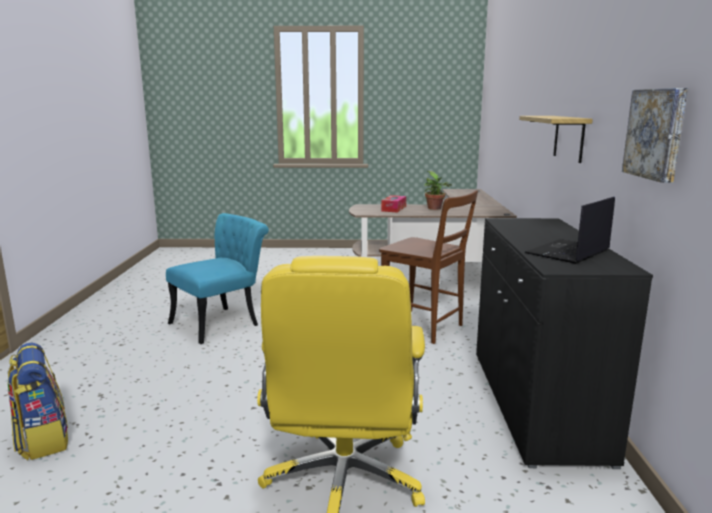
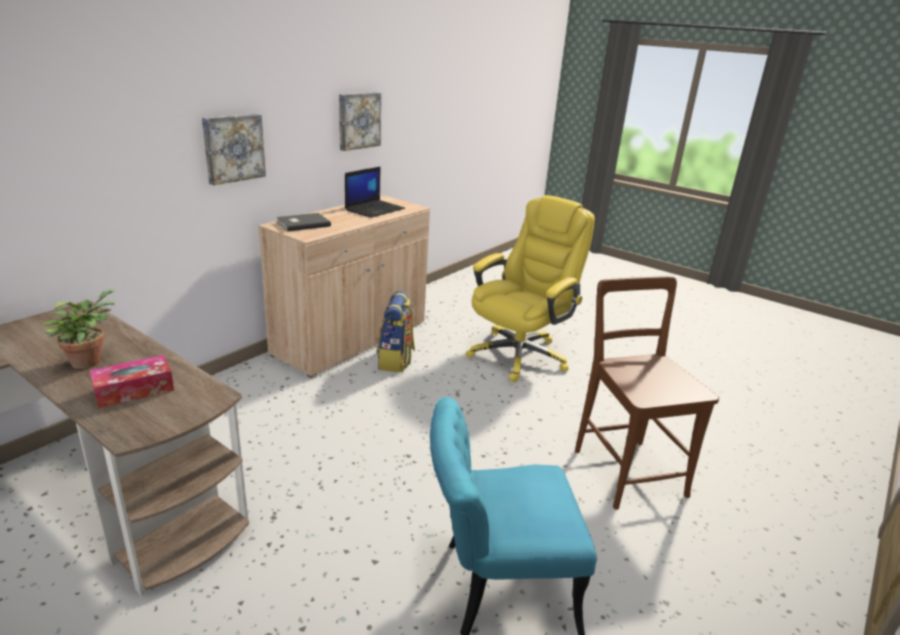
camera: 145 degrees left, 10 degrees up
(42, 440) = (720, 465): backpack -> backpack (396, 360)
(425, 327) = (278, 431): brown chair -> brown chair (625, 468)
(535, 403) = (351, 339): black cabinet -> beige cabinet
(543, 225) = (302, 223): none -> grey book
(568, 252) = (375, 209): laptop -> laptop turned 45 degrees counterclockwise
(569, 138) = (233, 148): shelf -> picture

